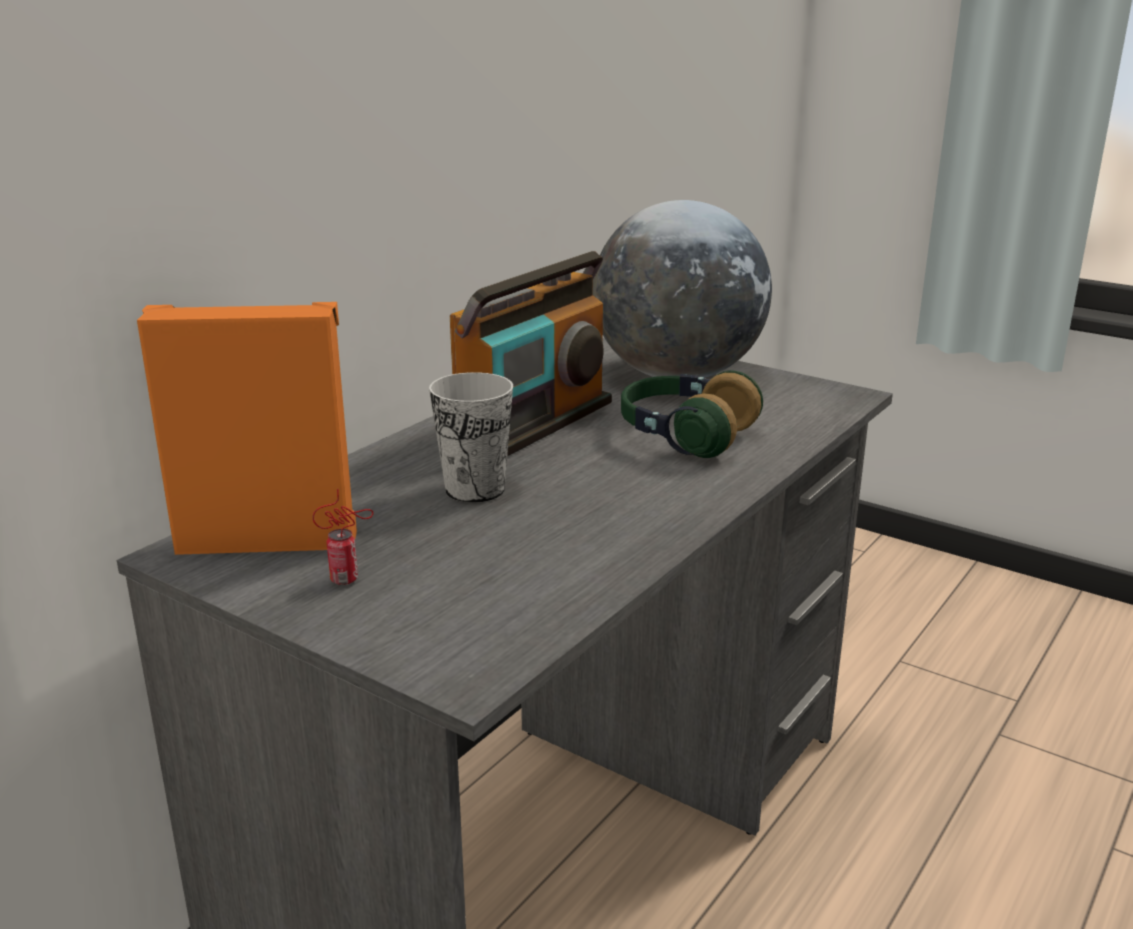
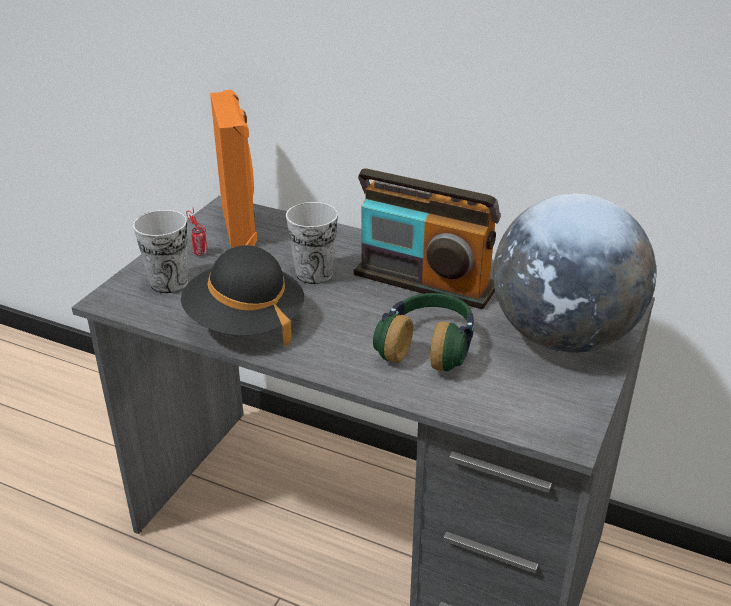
camera: 80 degrees right, 10 degrees up
(437, 611) = (169, 283): none -> cup
(592, 546) = (245, 322): none -> black hat

